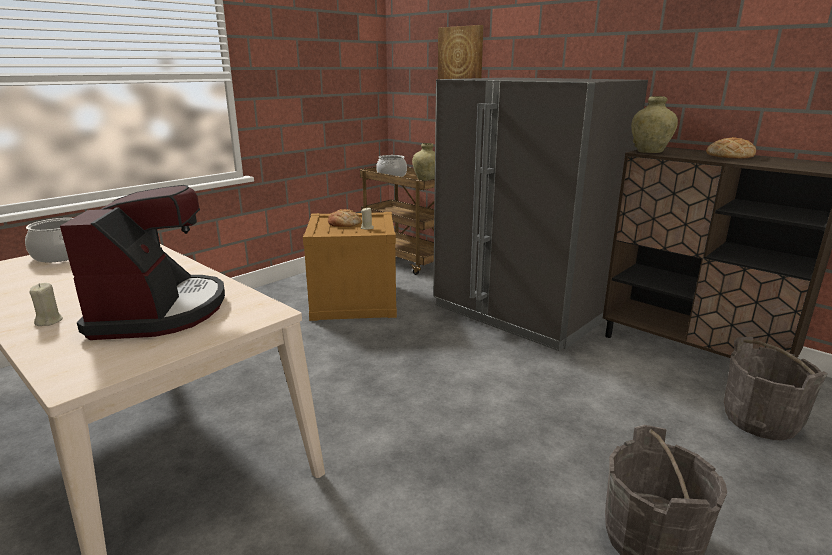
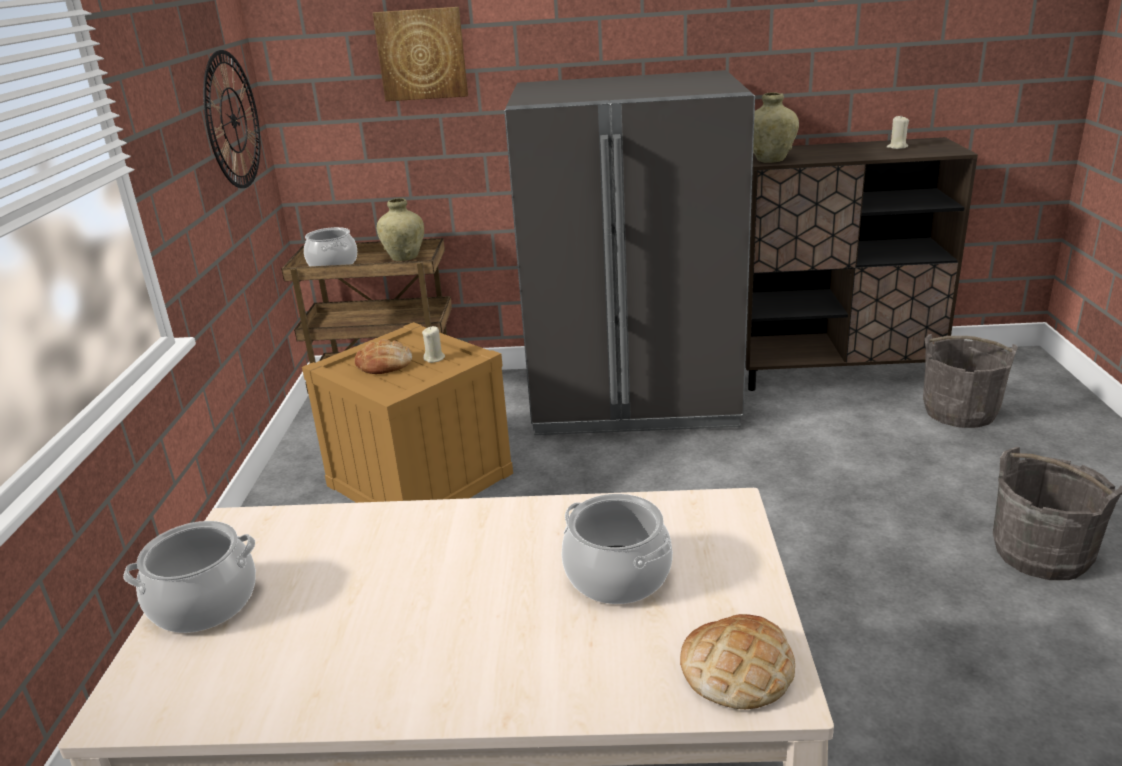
camera: 40 degrees left, 5 degrees up
(49, 321) = (523, 673): beige candle -> beige candle (897, 147)
(160, 311) = (617, 575): coffee machine -> cooking pot
(348, 81) = (233, 120): none -> wall clock
(730, 156) = (843, 149): bread -> bread (737, 669)

